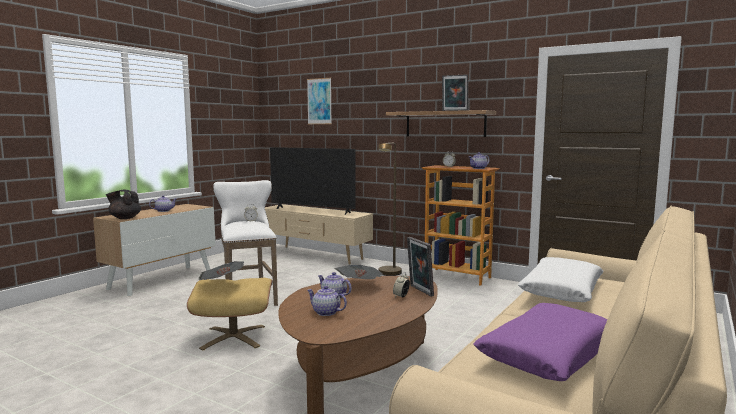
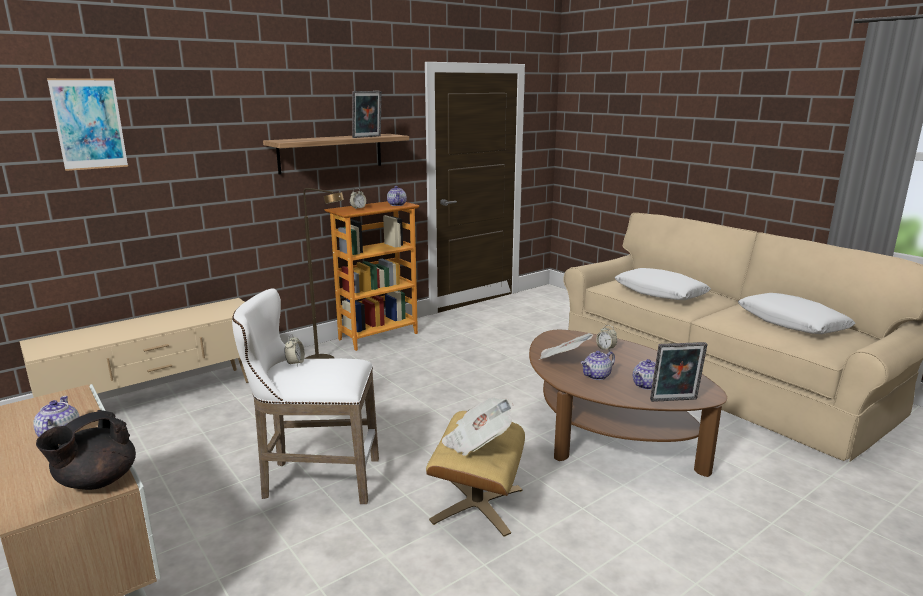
camera: 70 degrees left, 10 degrees up
(312, 210) = (146, 326): television -> none
(419, 291) = (592, 339): picture frame -> picture frame (674, 401)
(548, 354) = (791, 323): purple pillow -> white pillow

